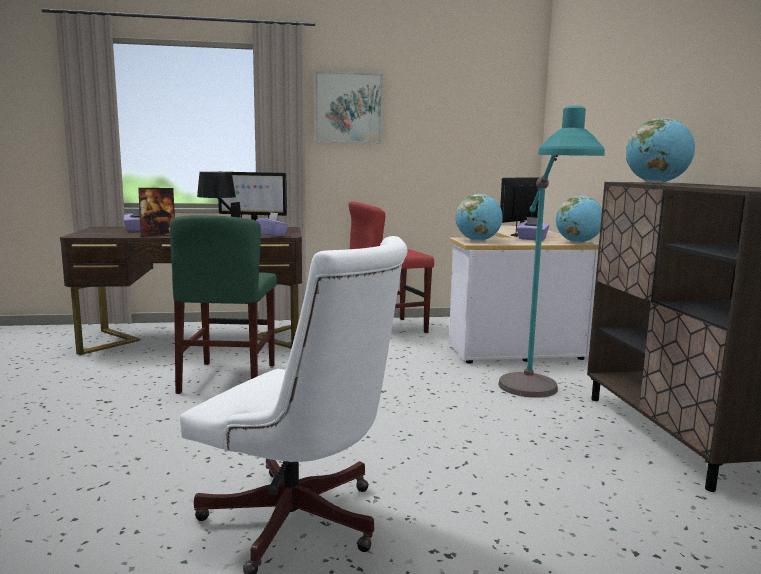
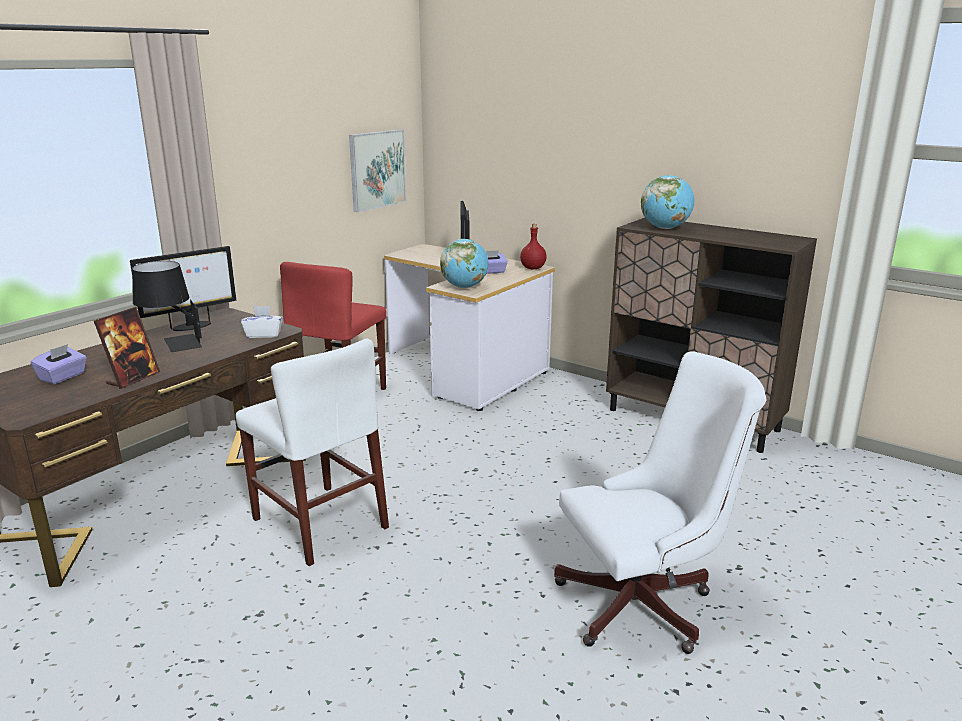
camera: 45 degrees left, 10 degrees up
(228, 378) = (319, 523): green chair -> white chair
(272, 235) = (264, 335): purple tissue box -> white tissue box
(348, 108) = (246, 139): picture -> picture (377, 169)
(535, 402) = (586, 429): turquoise floor lamp -> none
(578, 242) = (533, 268): globe -> red bottle

